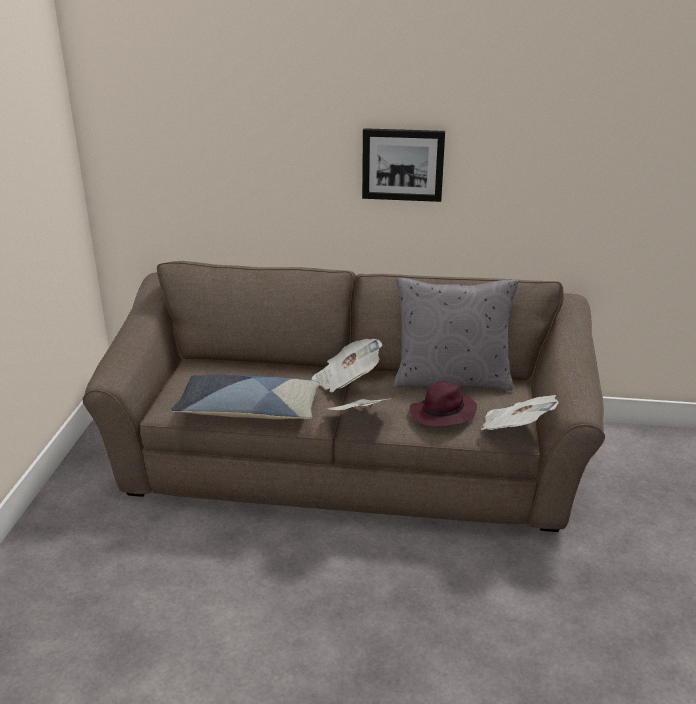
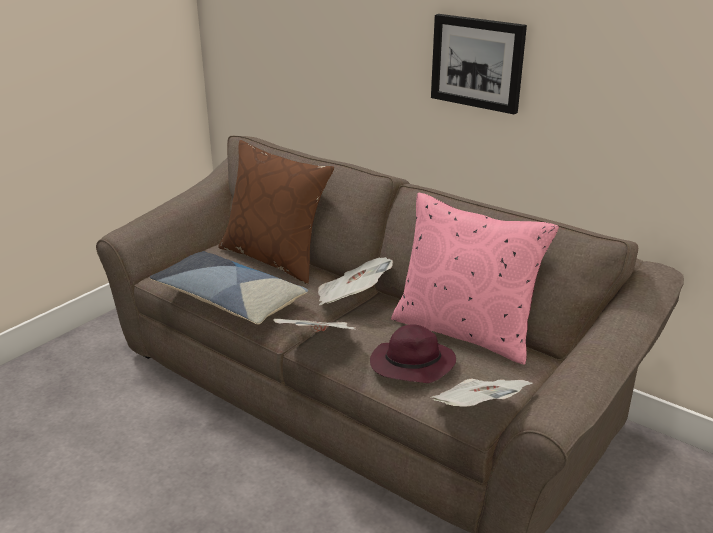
camera: 30 degrees right, 0 degrees up
(248, 366) = (275, 258): none -> brown pillow
(451, 380) = (464, 331): grey pillow -> pink pillow

